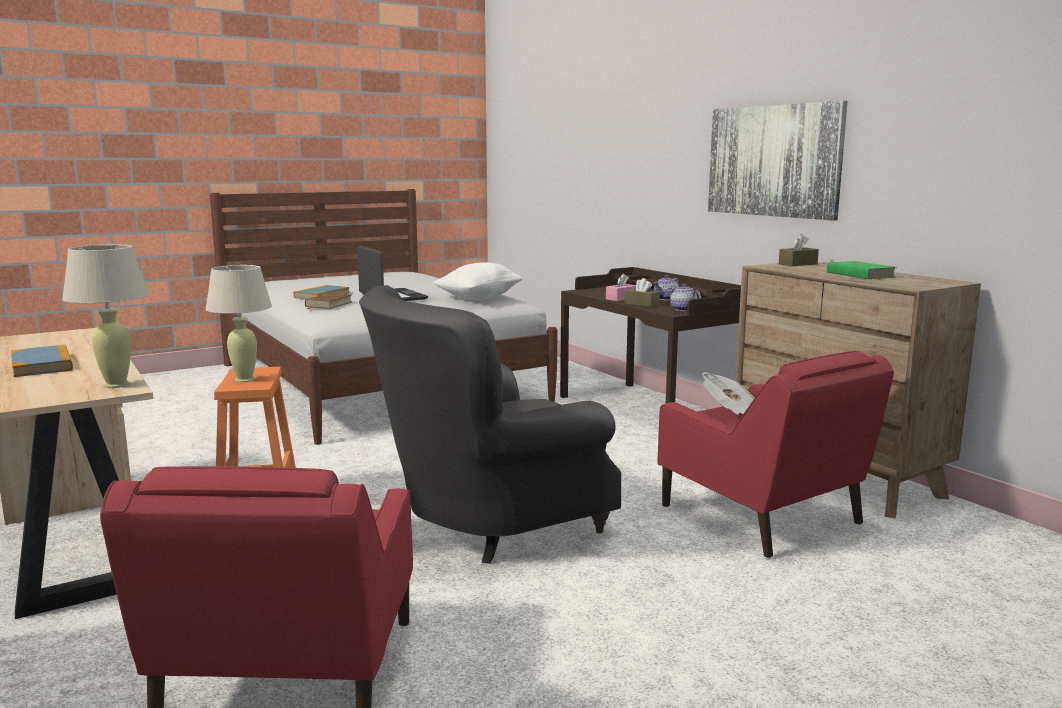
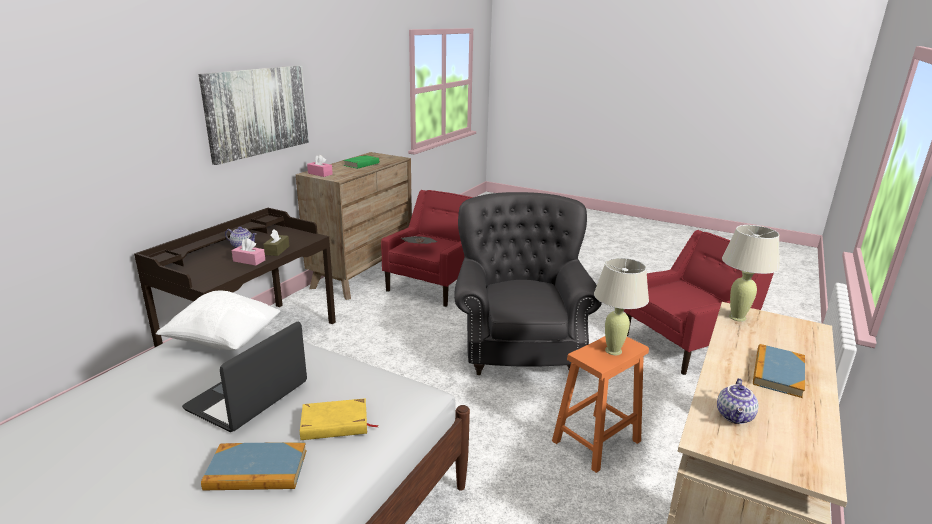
camera: 120 degrees left, 10 degrees up
(328, 304) = (335, 424): brown book -> yellow book
(489, 524) = (519, 345): grey armchair -> grey armchair turned 120 degrees counterclockwise
(682, 309) = (295, 236): teapot -> teapot (735, 416)
(798, 264) = (320, 174): brown tissue box -> pink tissue box

